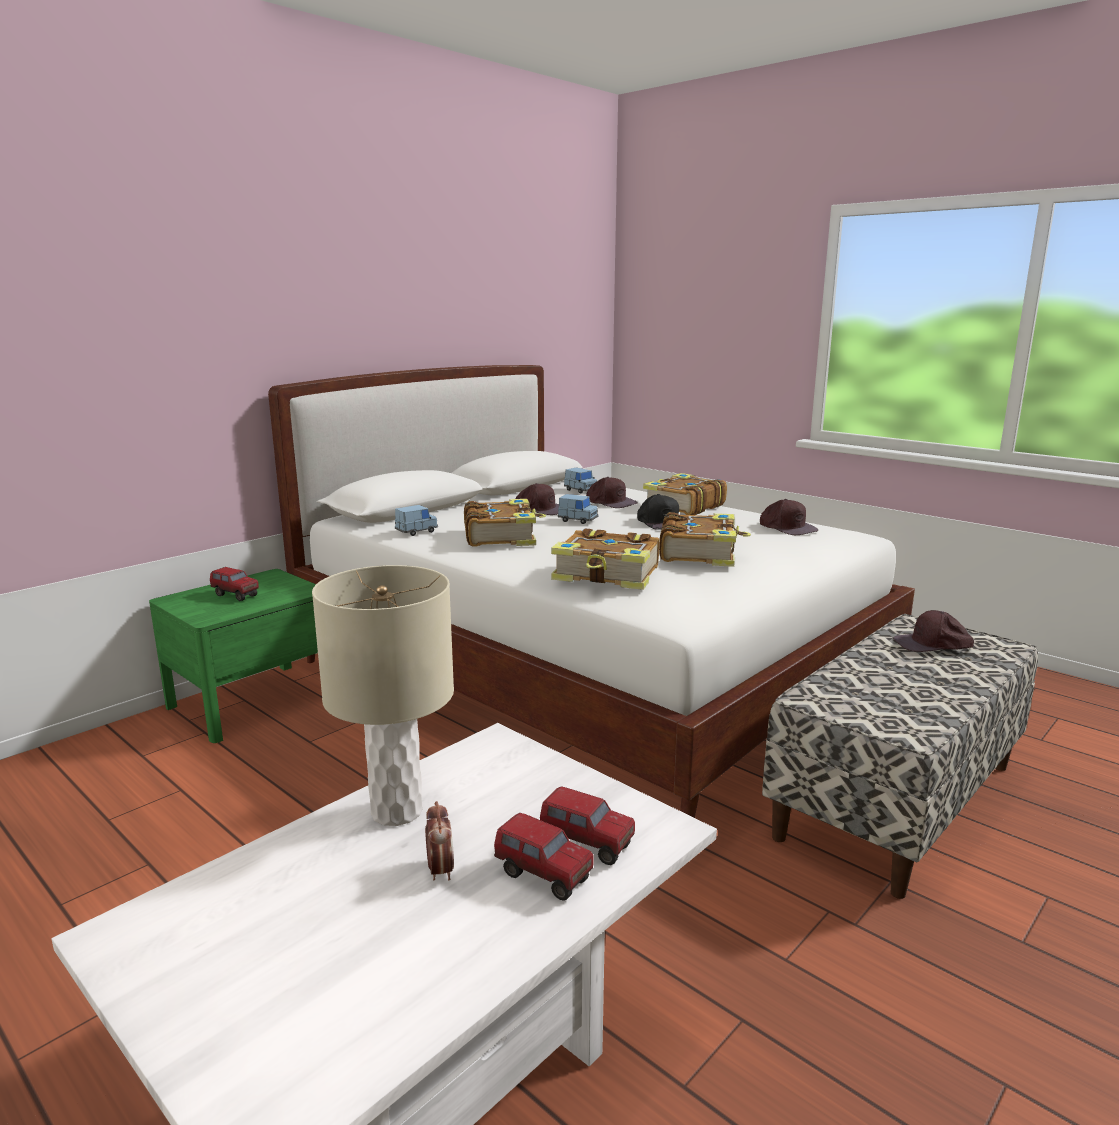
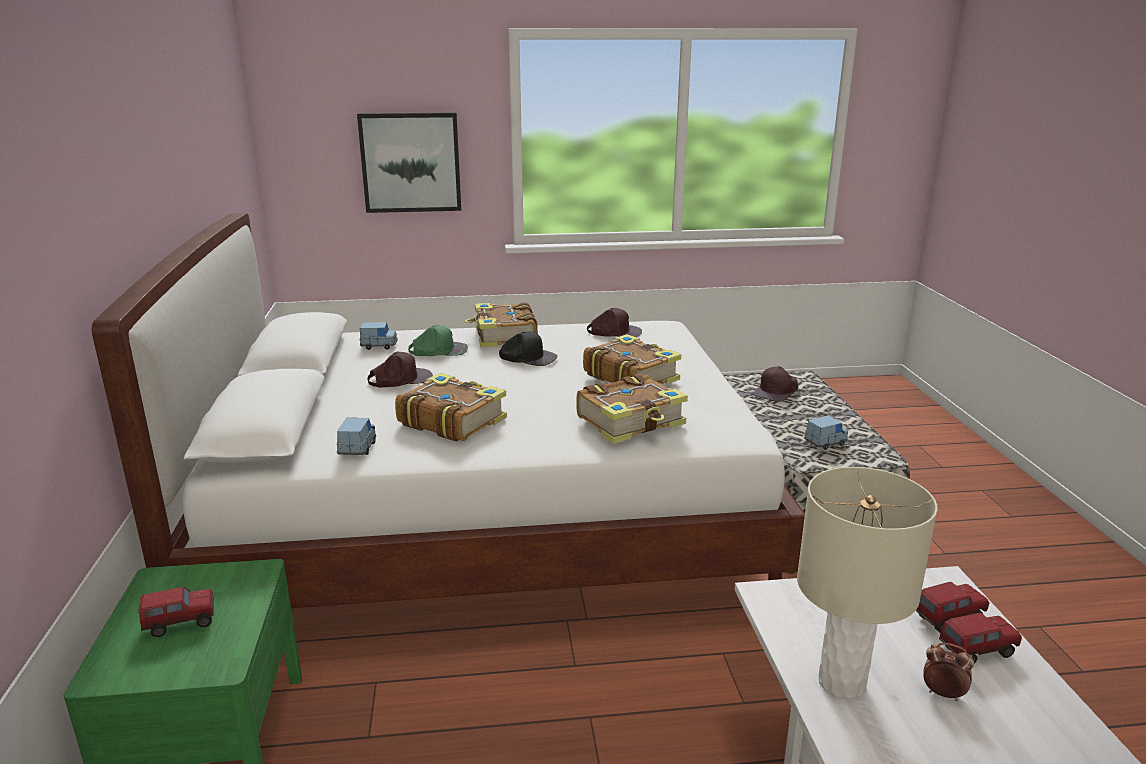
camera: 50 degrees left, 5 degrees up
(578, 520) = (465, 379): blue toy car -> blue toy car (825, 443)
(610, 502) = (438, 350): brown cap -> green cap
(726, 344) = (411, 162): none -> picture

